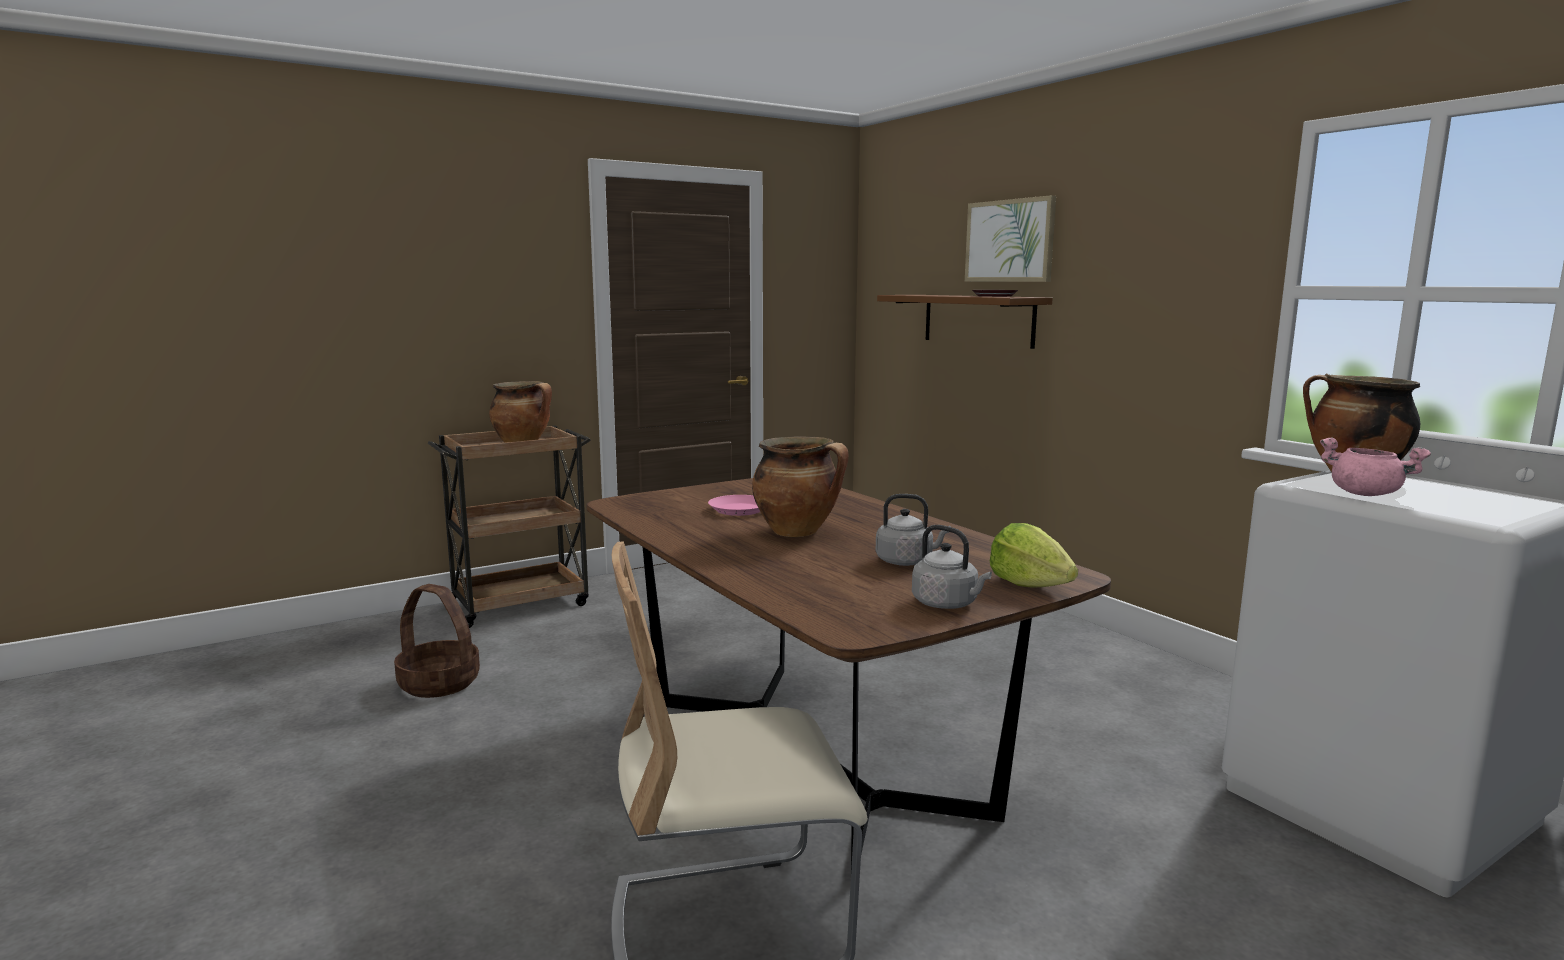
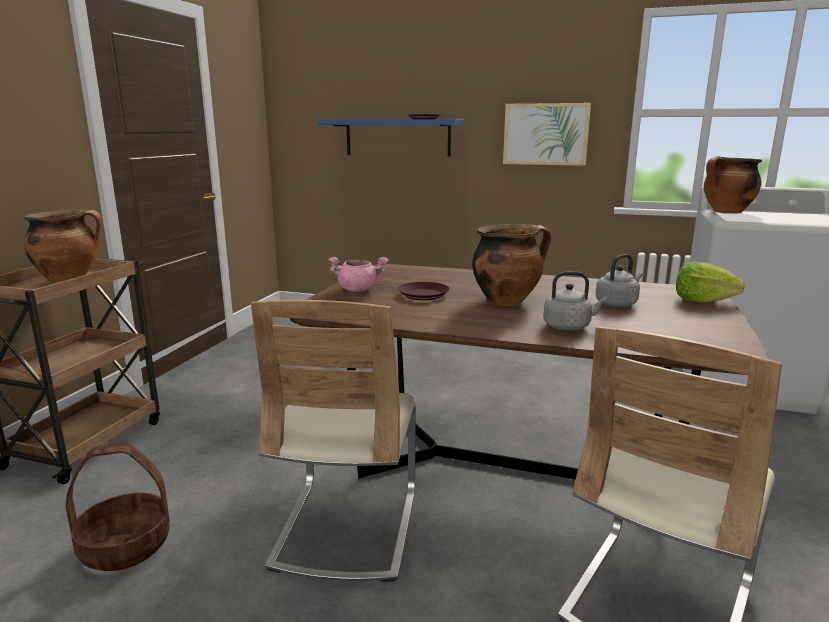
camera: 40 degrees left, 5 degrees up
(586, 737) = (347, 527): none -> beige chair
(739, 510) = (423, 295): pink plate -> brown plate
(947, 604) = (712, 322): grey kettle -> grey kettle (569, 326)
(978, 320) = (397, 137): brown shelf -> blue shelf
(1010, 241) = (423, 79): picture -> picture (545, 134)
(1366, 494) = (767, 220): pink cooking pot -> pink cooking pot (358, 290)

